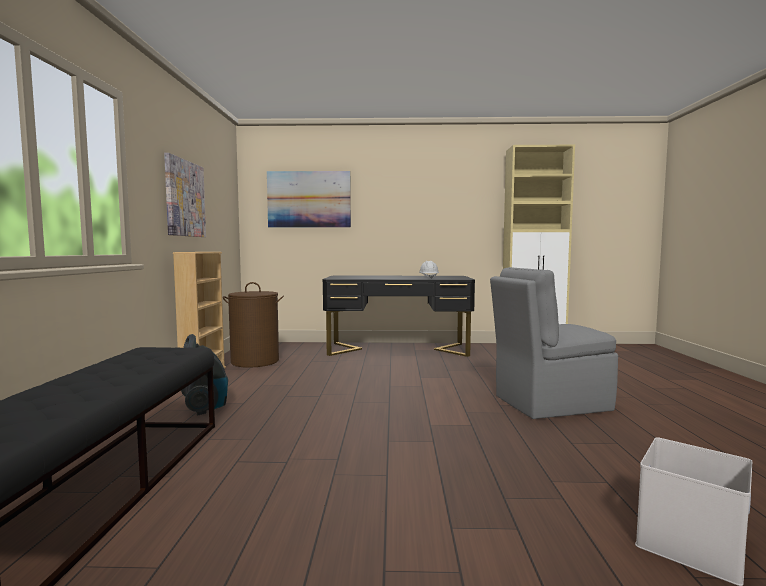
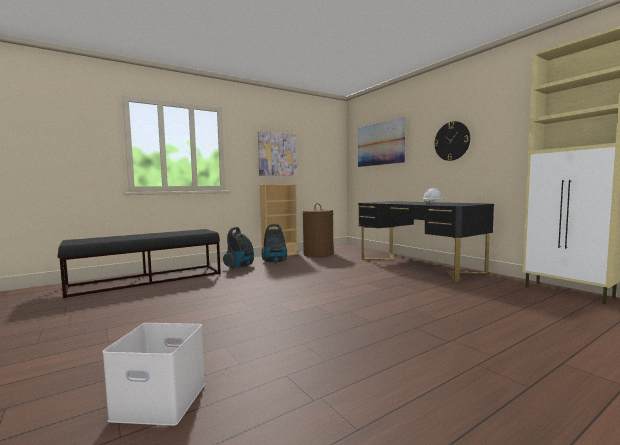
camera: 55 degrees right, 0 degrees up
(235, 386) = (275, 262): none -> vacuum cleaner
(415, 209) = (452, 141): none -> wall clock
(549, 403) = (385, 324): grey chair -> none

